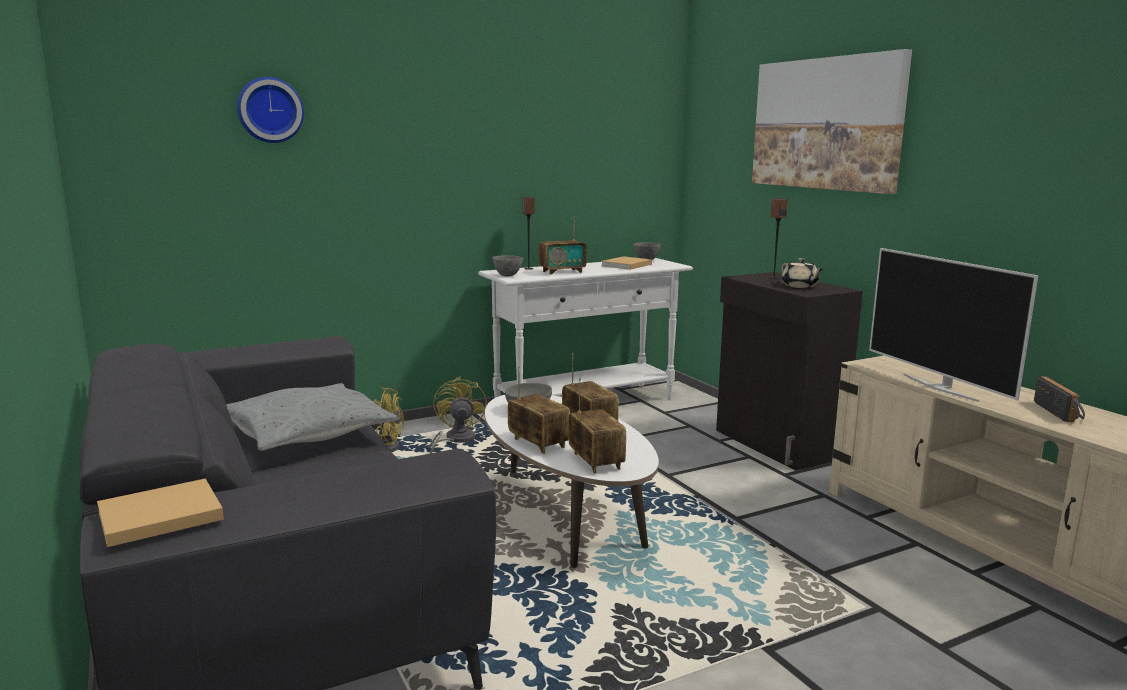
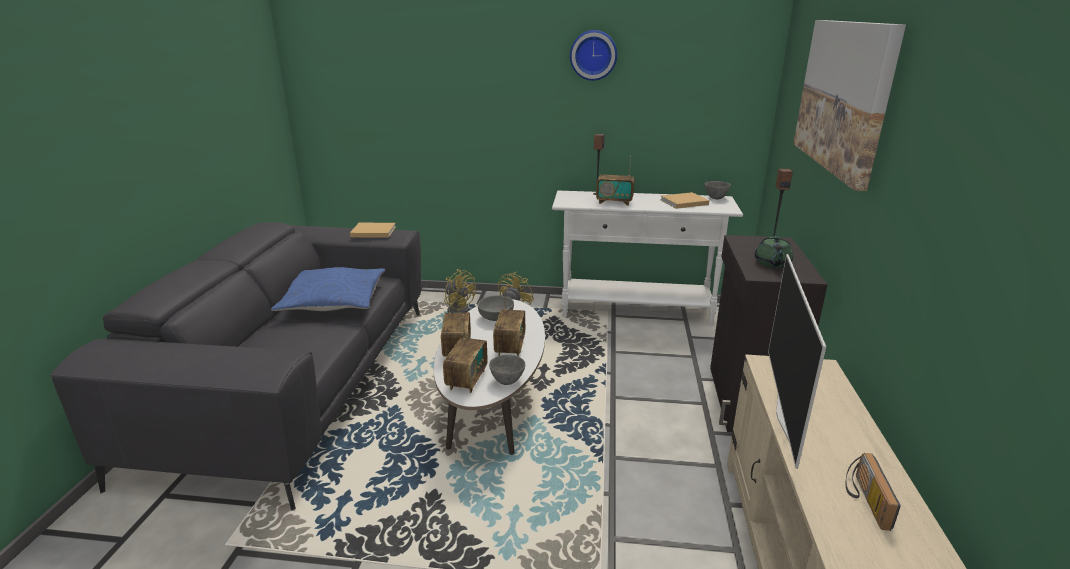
camera: 35 degrees right, 10 degrees up
(156, 516) = (108, 351): beige book -> beige book (372, 232)
(270, 110) = (404, 60): wall clock -> wall clock (593, 55)
(306, 433) = (333, 301): grey pillow -> blue pillow
(507, 275) = (565, 199): grey bowl -> grey bowl (507, 381)
(800, 286) = (772, 263): beige teapot -> green teapot
(1061, 412) = (864, 499): radio -> radio turned 150 degrees clockwise

